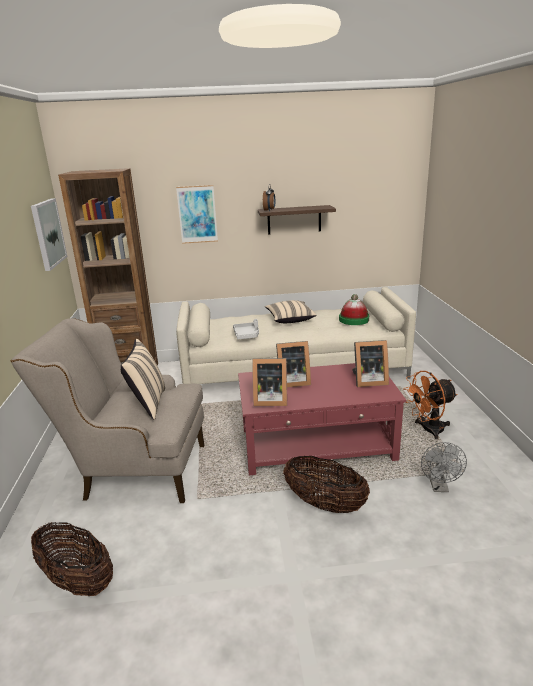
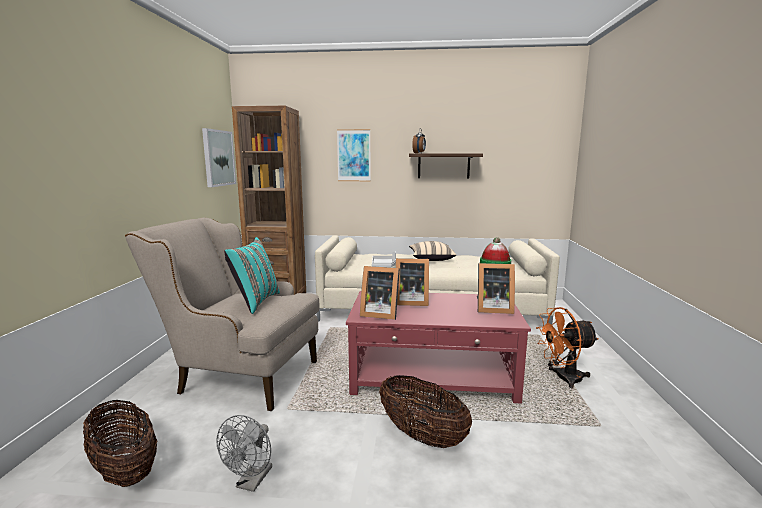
camera: 10 degrees right, 10 degrees down
(147, 404) = (255, 302): beige pillow -> turquoise pillow
(439, 487) = (566, 439): grey fan -> grey fan (251, 482)

